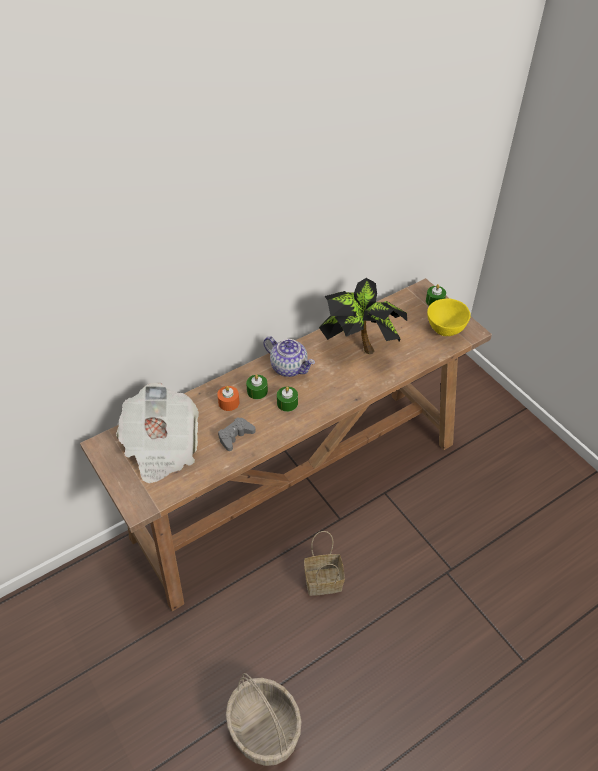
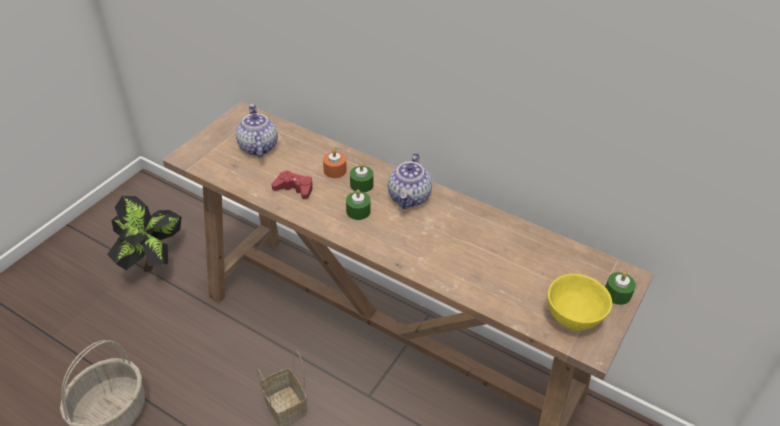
camera: 65 degrees right, 5 degrees down
(161, 447) = (257, 147): newspaper -> teapot
(235, 436) = (294, 188): grey game controller -> red game controller
(360, 345) = (483, 244): potted plant -> potted plant (153, 261)

